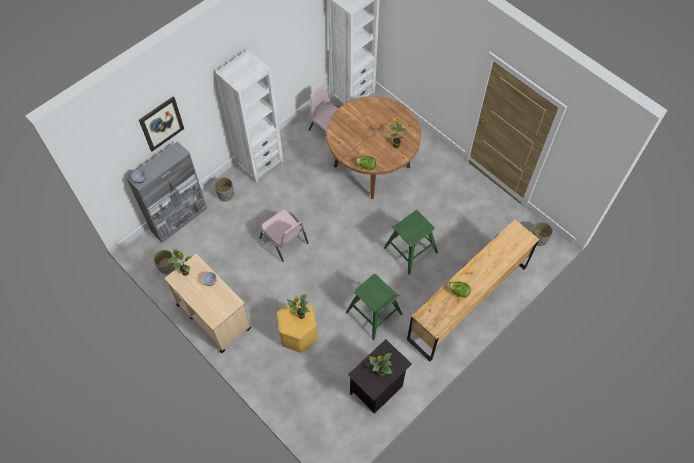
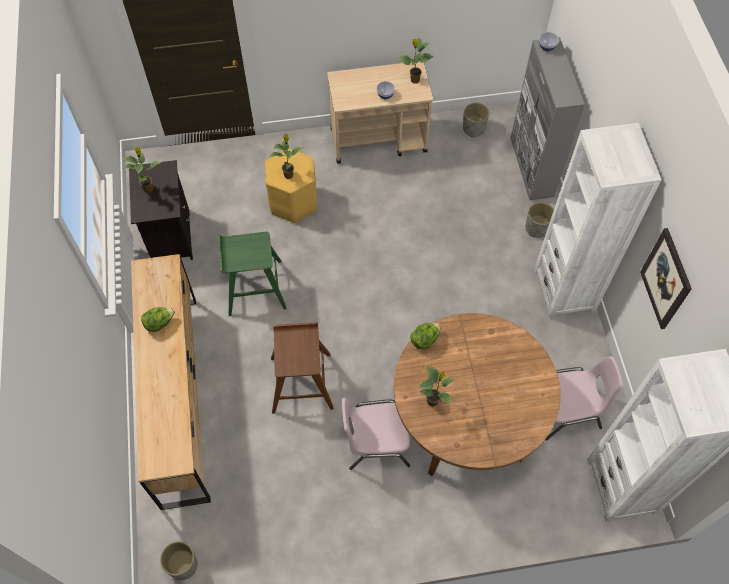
camera: 125 degrees right, 0 degrees up
(161, 123) = (598, 60): picture -> picture (666, 279)
(284, 241) = (423, 253): pink chair -> pink chair (375, 441)
(410, 250) = (301, 382): green stool -> brown stool

